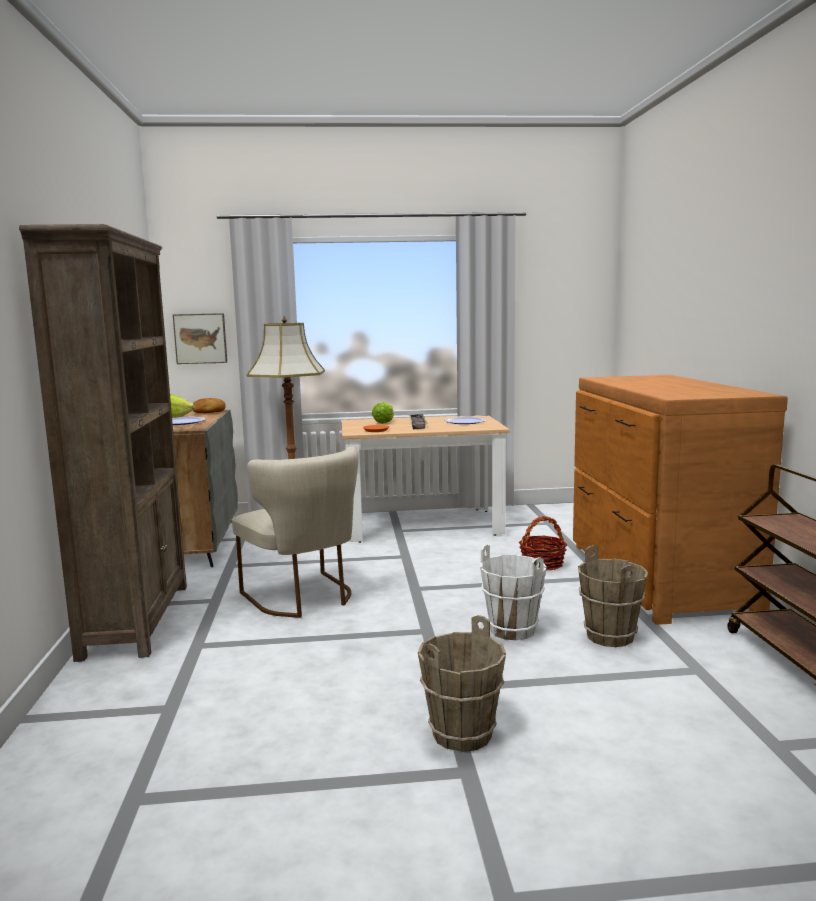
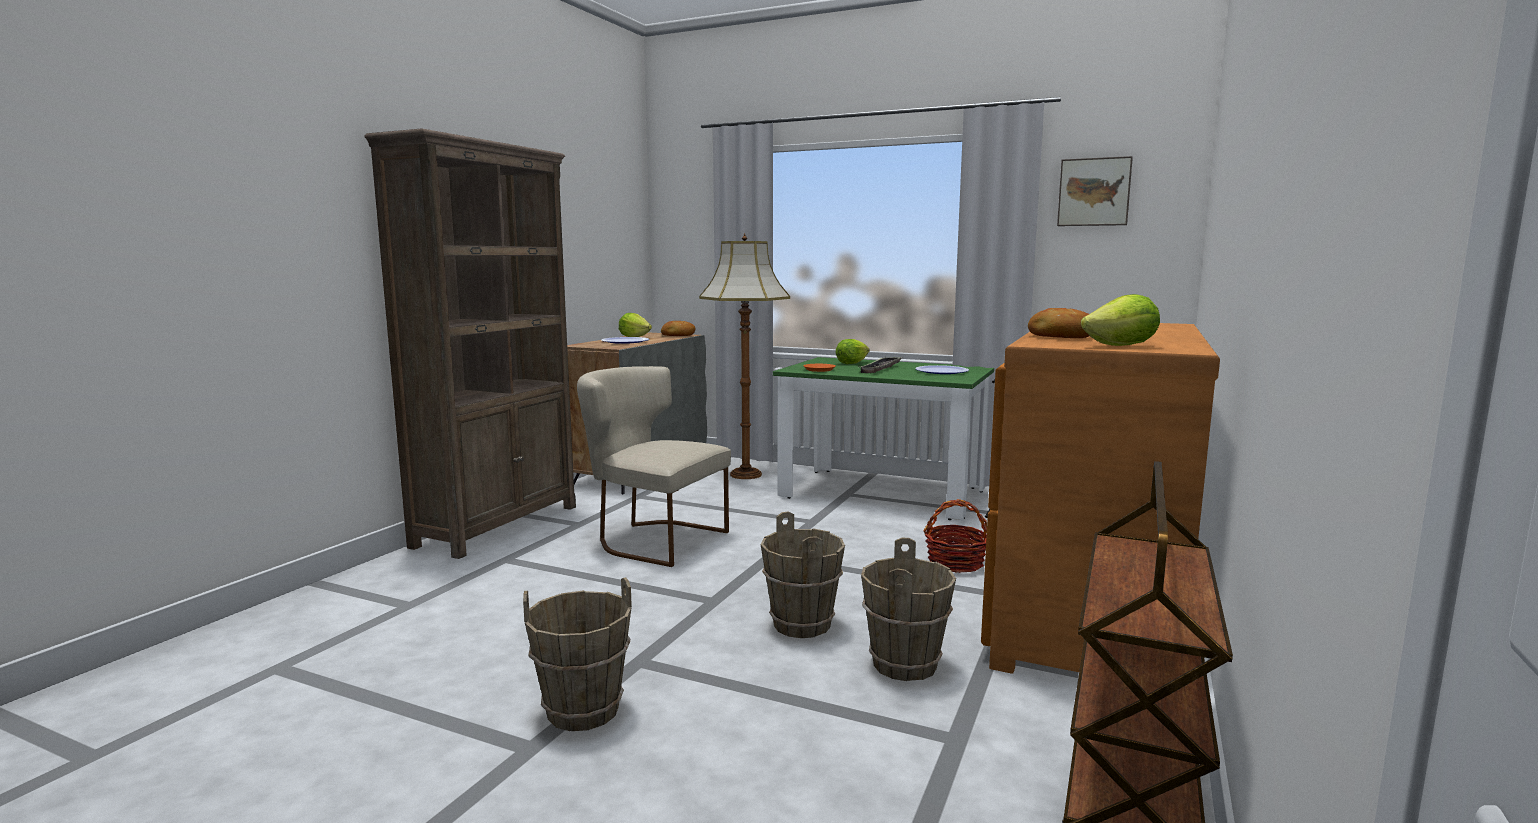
camera: 30 degrees right, 0 degrees up
(200, 338) = (686, 258): picture -> picture (1094, 192)
(304, 598) = (653, 540): beige chair -> beige chair turned 120 degrees clockwise
(422, 525) = (882, 493): beige dining table -> green dining table
(512, 630) = (802, 625): white bucket -> brown bucket
(658, 390) = (1061, 336): none -> bread
(721, 394) = (1122, 346): none -> lettuce

